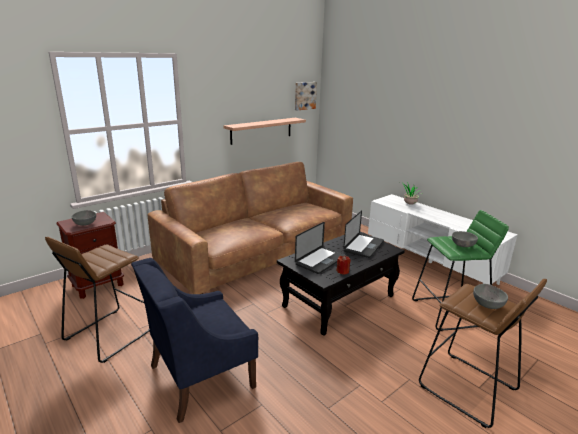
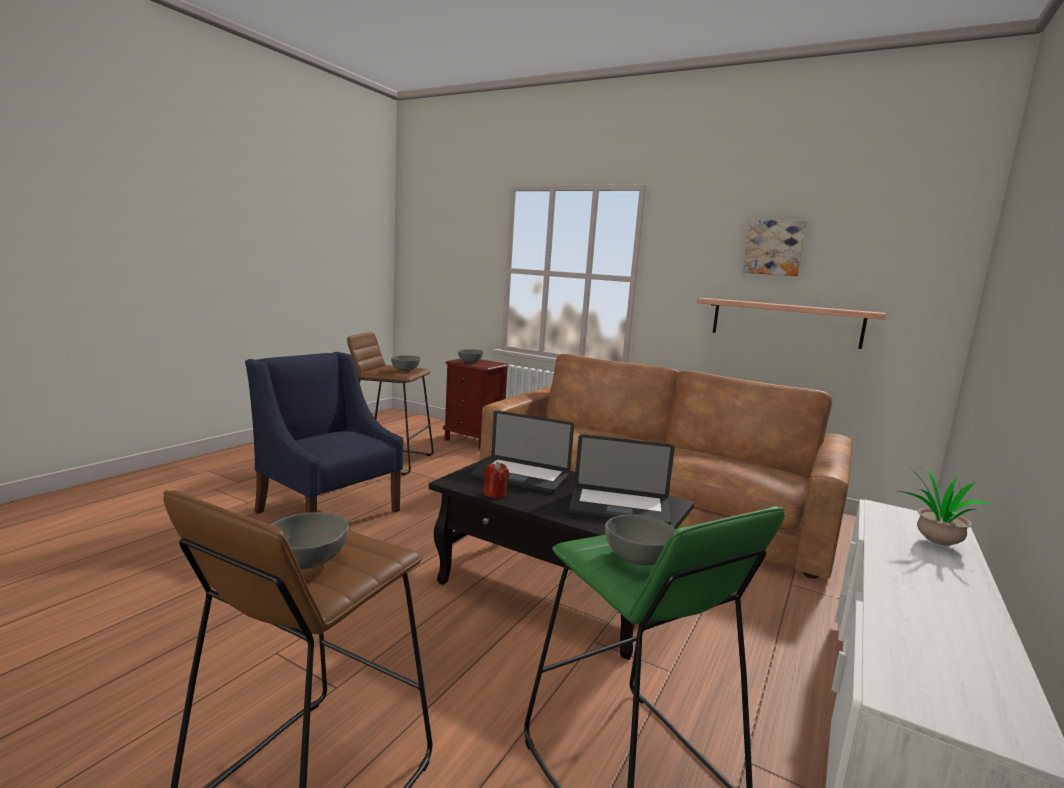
camera: 70 degrees right, 10 degrees down
(111, 253) = (406, 370): none -> grey bowl
(304, 95) = (924, 270): picture -> picture (774, 248)

